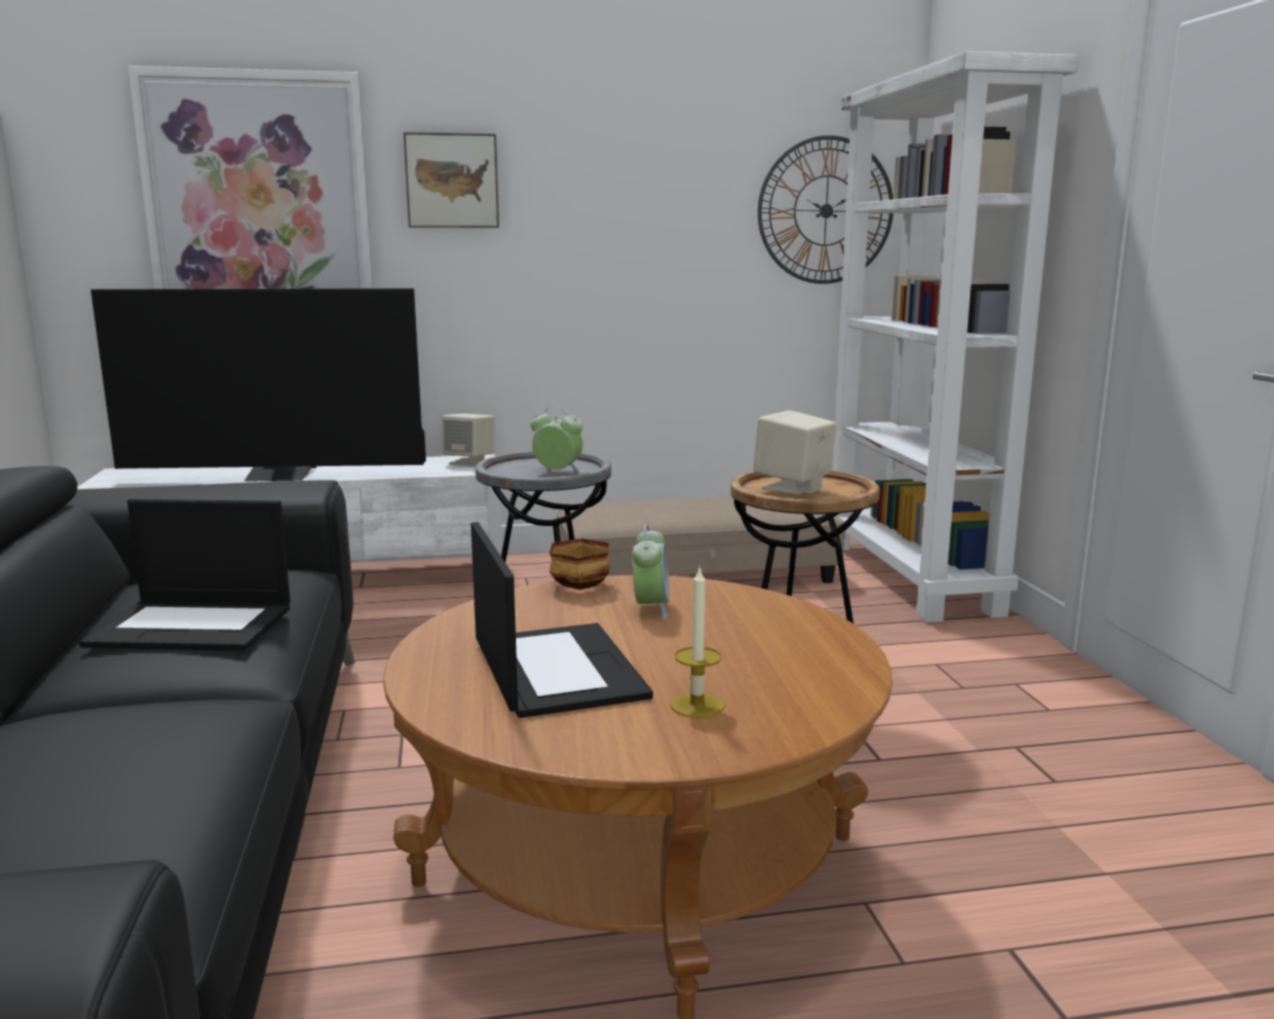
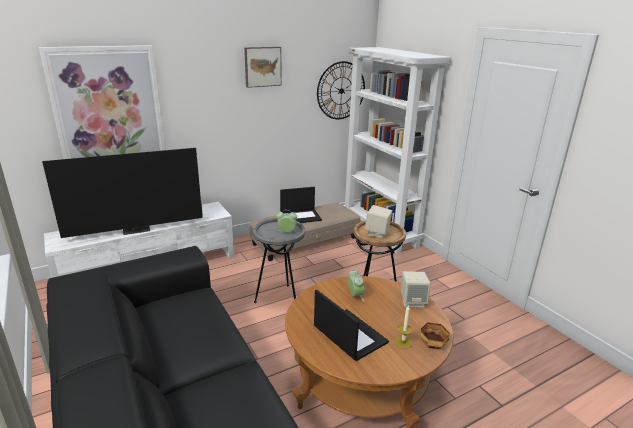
camera: 20 degrees left, 10 degrees up
(194, 626) = (195, 334): laptop -> laptop (301, 216)
(452, 181) = (195, 90): picture -> picture (262, 66)
(470, 462) = (213, 209): beige speaker -> beige speaker (413, 301)
(579, 587) = (323, 288): bowl -> bowl (433, 345)

